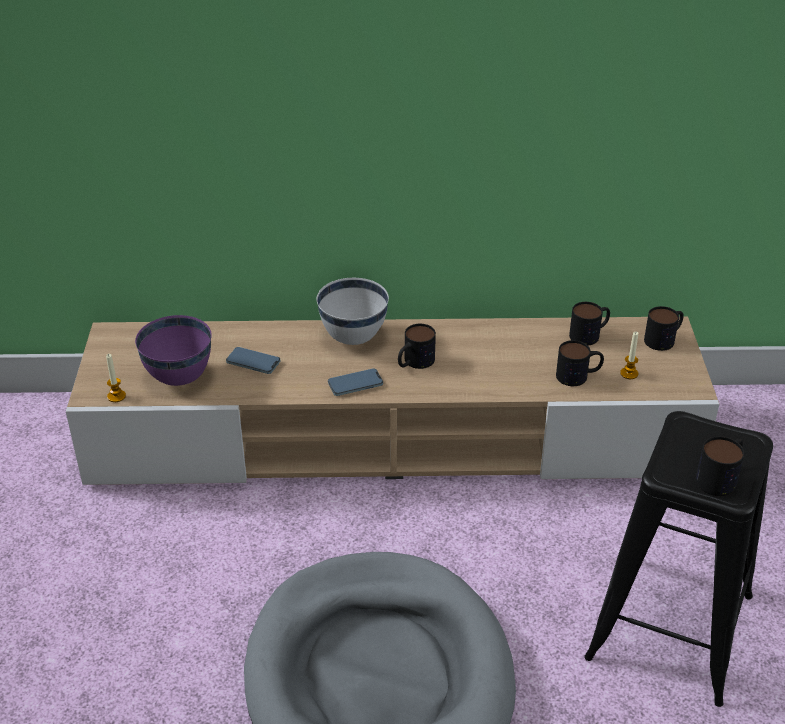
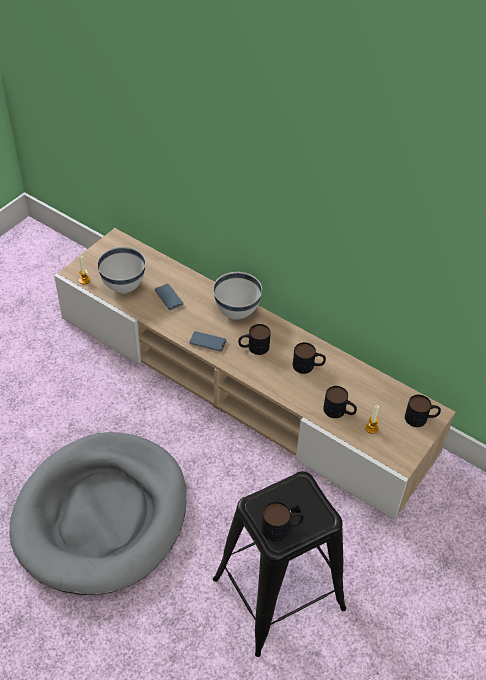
camera: 35 degrees right, 10 degrees up
(179, 378) = (123, 286): purple bowl -> white bowl
(590, 334) = (377, 388): mug -> mug (308, 366)

